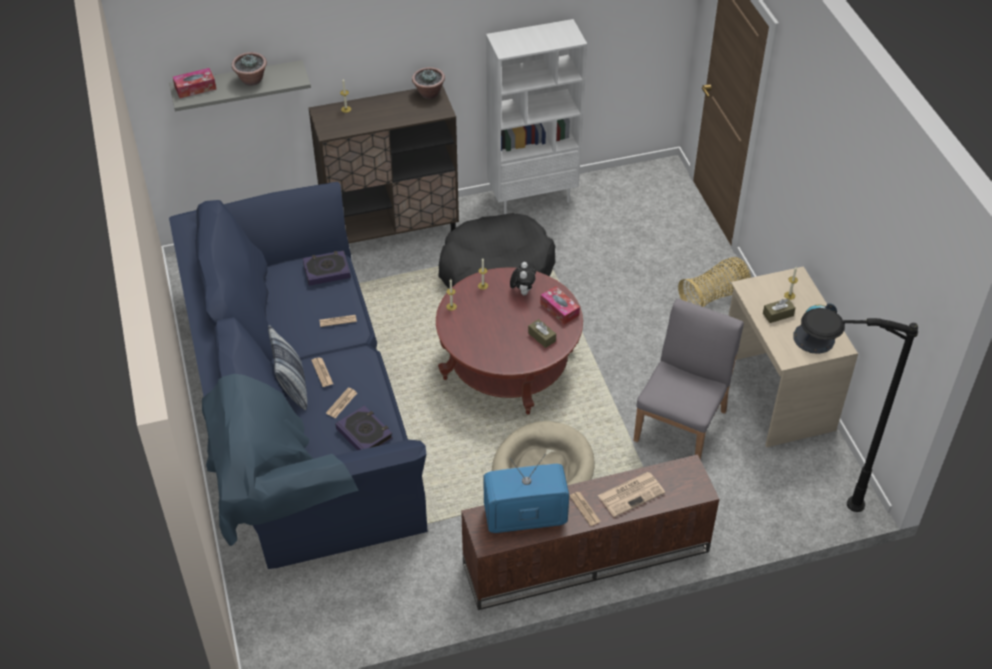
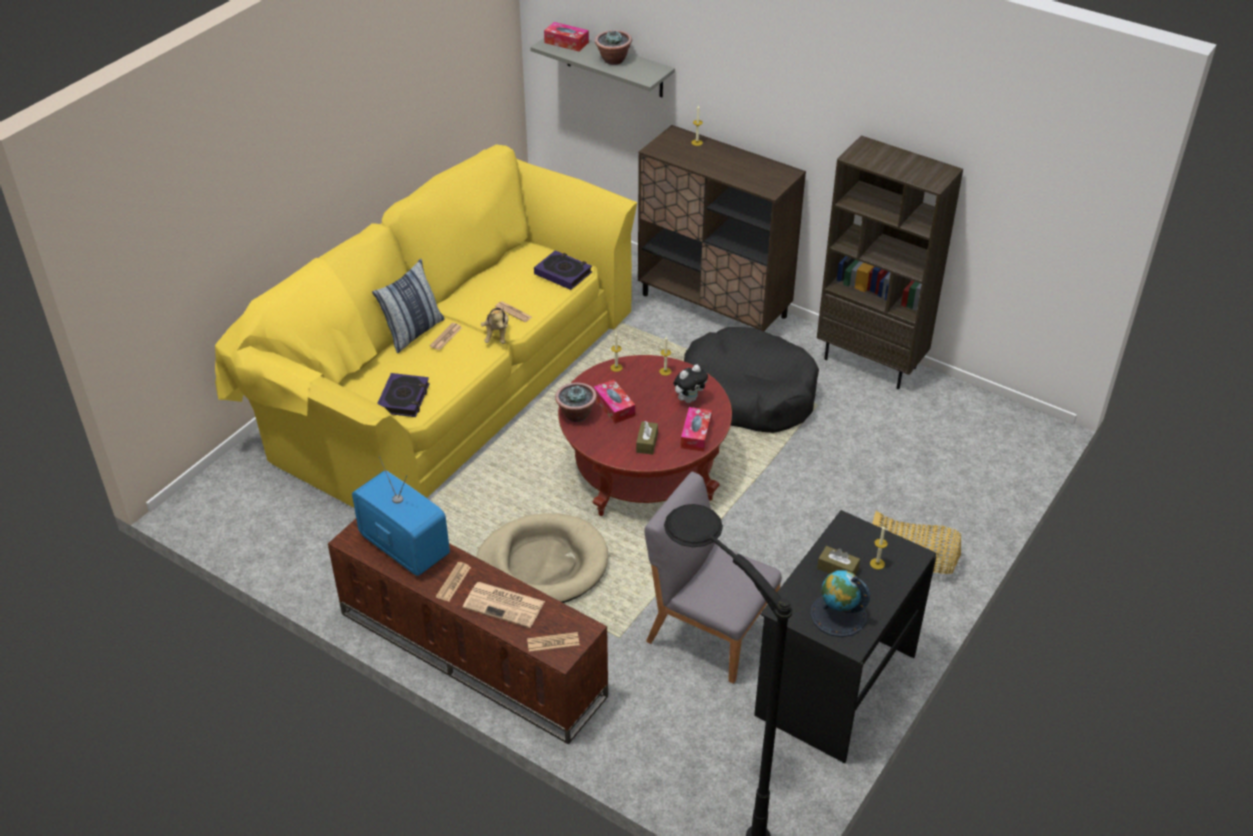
camera: 50 degrees right, 5 degrees down
(299, 413) = (447, 379): blue sofa -> yellow sofa
(341, 403) = (425, 367): newspaper -> newspaper (553, 642)
(352, 344) = (497, 335): none -> plush toy
(429, 93) = (781, 171): potted plant -> potted plant (576, 414)
(489, 331) = (614, 407): none -> tissue box
(532, 197) = (871, 363): white bookcase -> brown bookcase
(681, 424) = (709, 631): grey chair -> grey chair turned 135 degrees counterclockwise
(775, 395) = (834, 684): beige desk -> black desk

